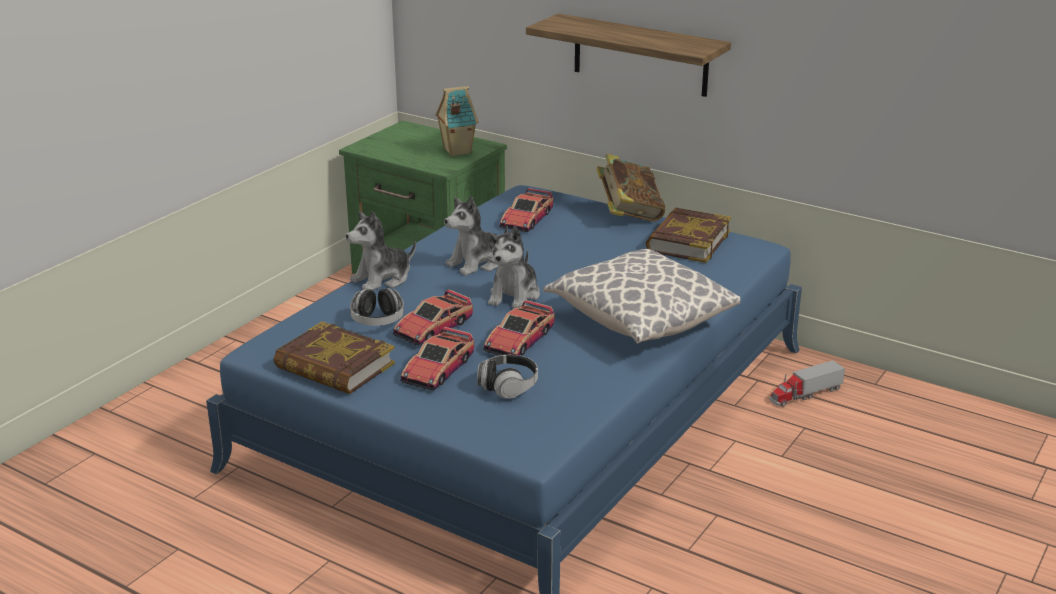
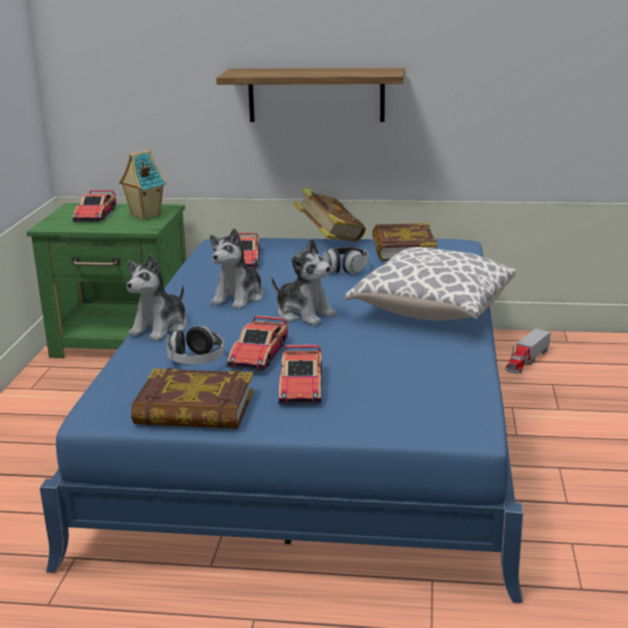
camera: 25 degrees left, 5 degrees down
(508, 387) = (383, 385): headphones -> headphones (345, 269)
(514, 295) = (304, 314): plush toy -> plush toy turned 45 degrees counterclockwise
(519, 340) = (349, 346): toy car -> toy car (95, 215)

